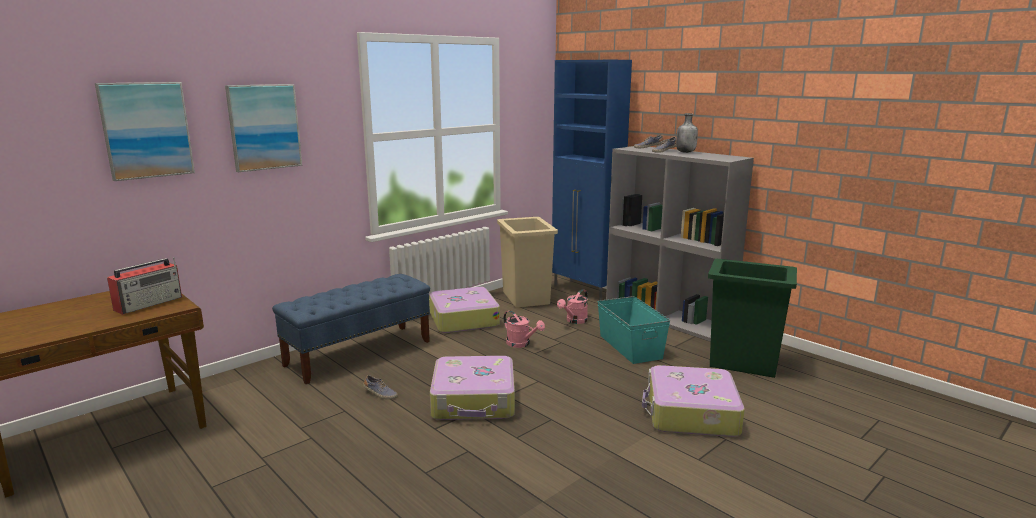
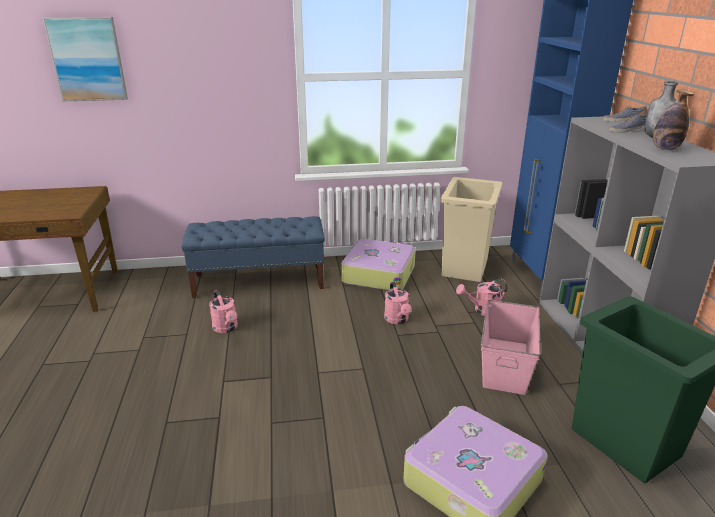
camera: 35 degrees right, 10 degrees up
(150, 303) = (62, 206): radio -> none
(264, 127) = (191, 61): picture -> none
(380, 394) = (226, 328): shoe -> pink watering can
(474, 400) = (285, 366): suitcase -> none
(630, 346) = (506, 364): turquoise storage box -> pink storage box
(703, 156) = (665, 148): none -> bottle

